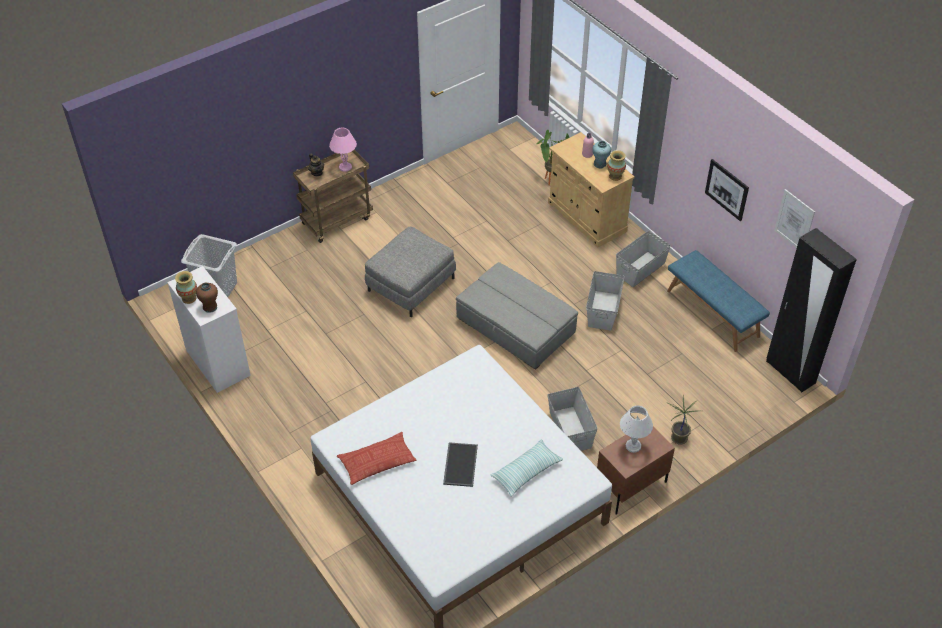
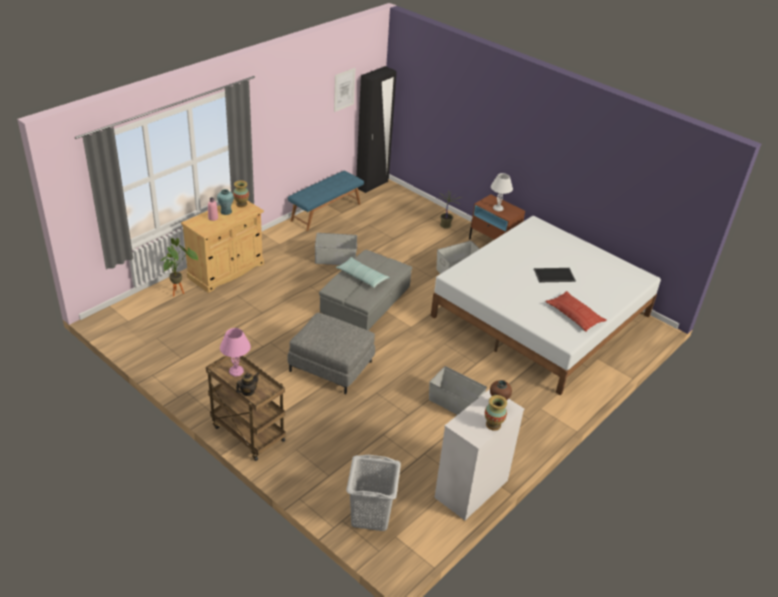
camera: 105 degrees left, 10 degrees down
(526, 472) = (543, 247): pillow -> pillow (362, 277)
(641, 269) = (285, 242): grey storage box -> grey storage box (455, 403)
(727, 189) = (297, 125): picture -> none

